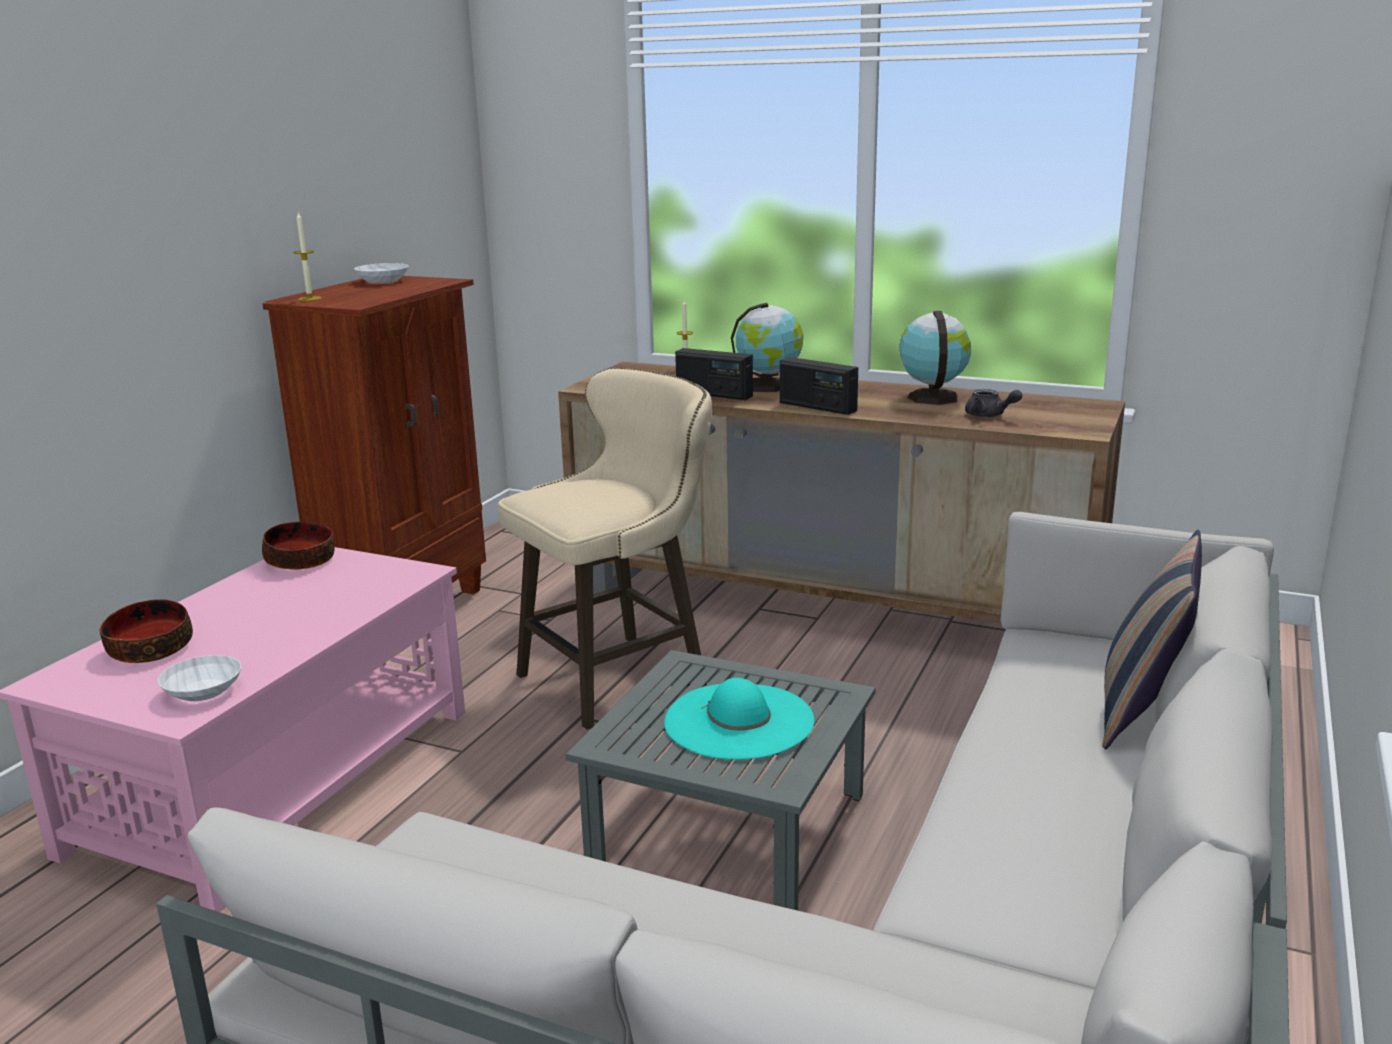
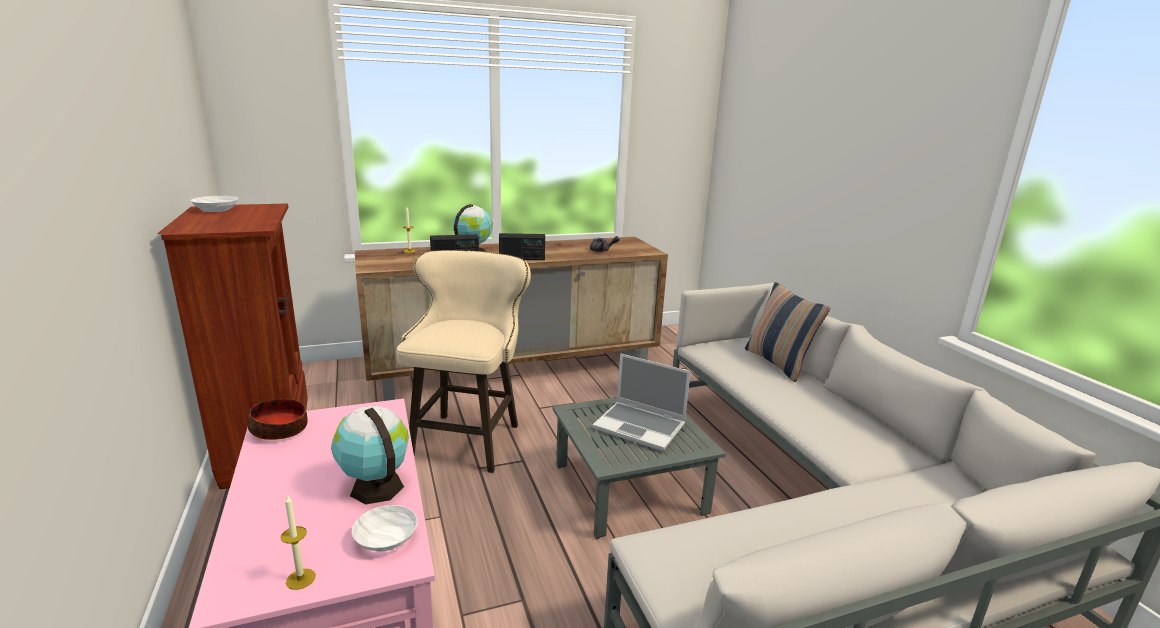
camera: 45 degrees left, 0 degrees up
(149, 648) = (277, 533): bowl -> none
(309, 298) = (197, 227): candle -> candle (300, 579)
(739, 721) = (641, 427): turquoise hat -> laptop
(932, 397) = (560, 246): globe -> globe (375, 486)

